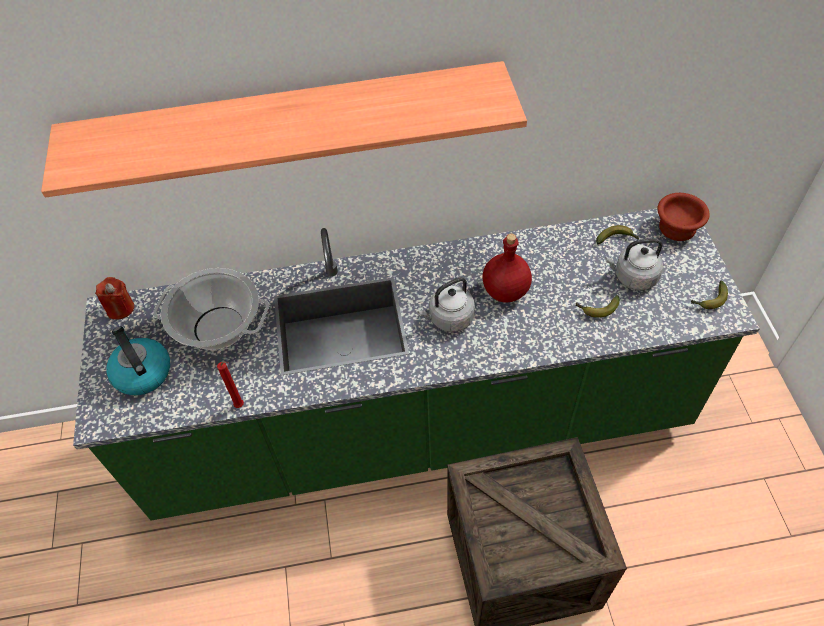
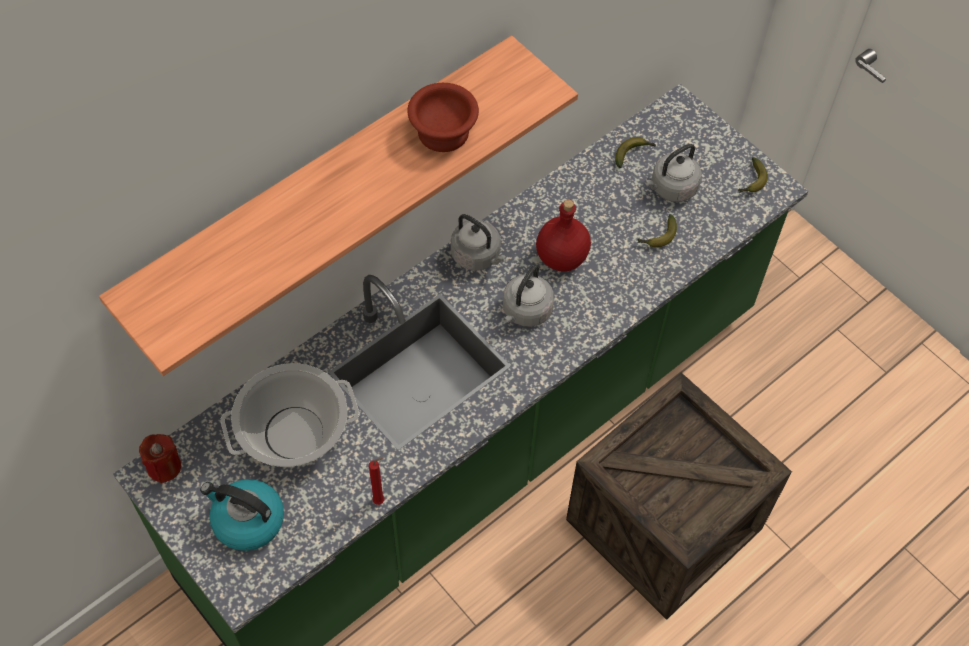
camera: 35 degrees left, 5 degrees up
(440, 263) = (478, 256): none -> grey kettle
(675, 228) = (680, 118): brown bowl -> brown bowl (441, 133)

